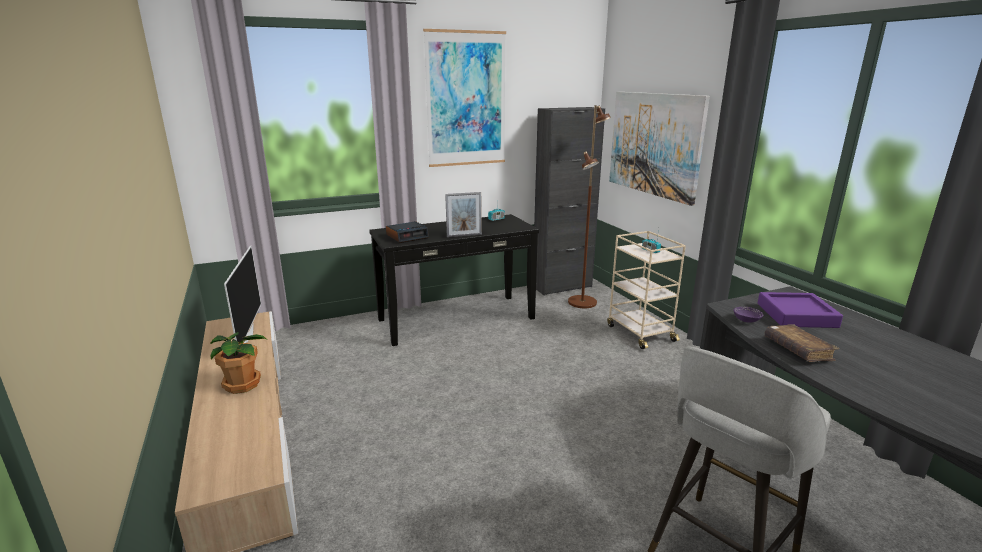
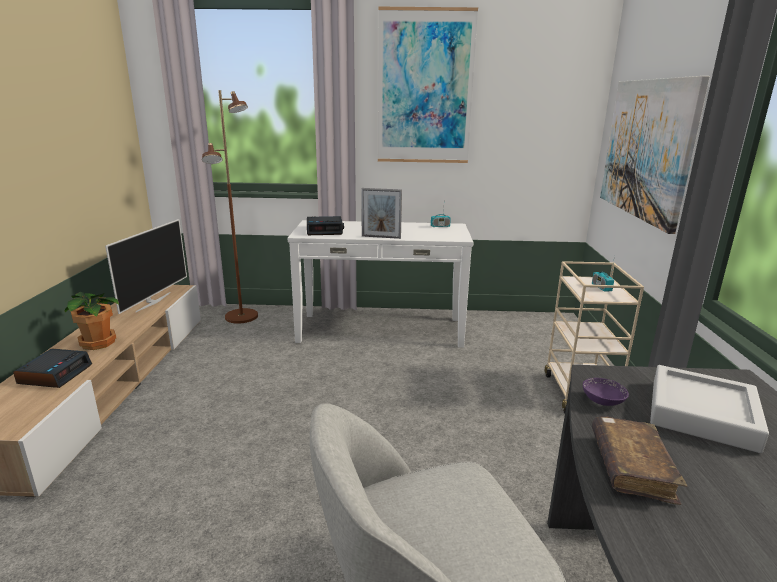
camera: 25 degrees right, 0 degrees up
(237, 422) = (55, 374): none -> alarm clock
(456, 319) = (380, 330): black console table -> white console table
(562, 287) = (528, 319): black cabinet -> none
(583, 302) = (538, 341): brown floor lamp -> brown floor lamp (242, 317)
(796, 315) = (702, 414): purple tray -> grey tray

